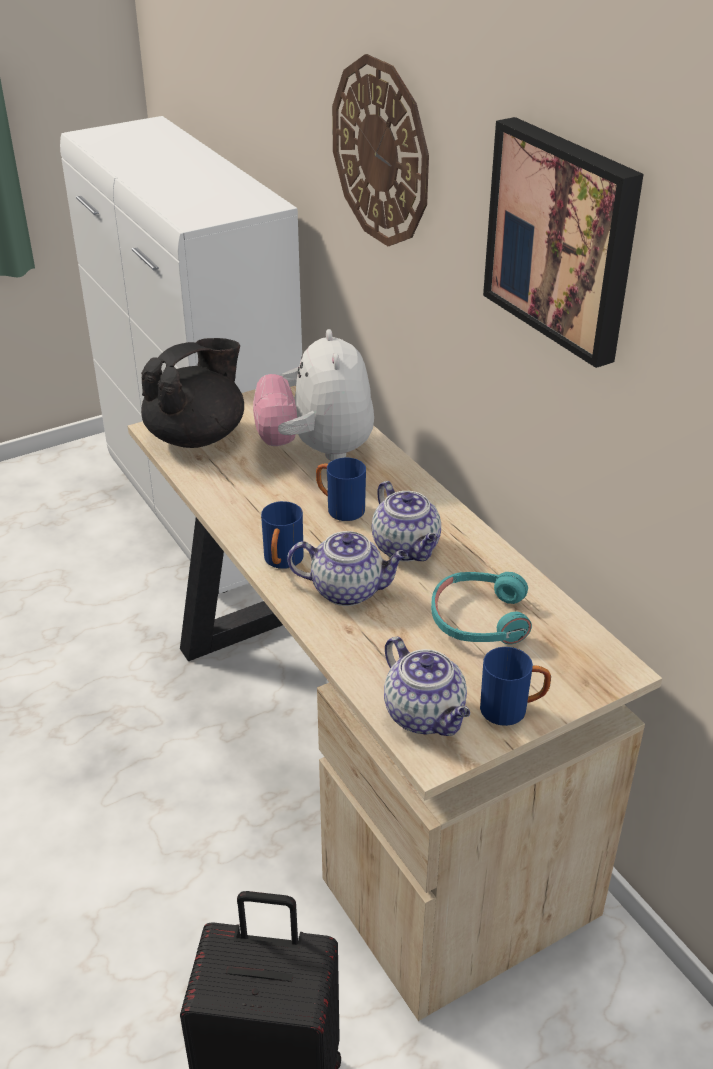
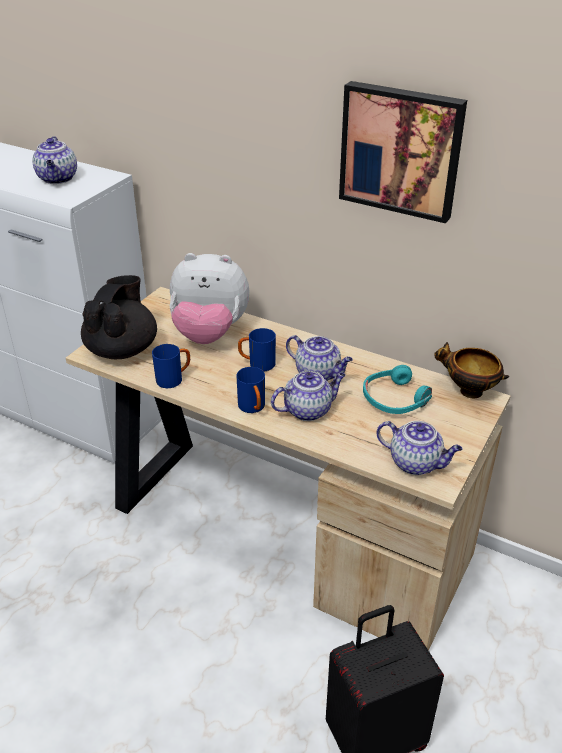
camera: 30 degrees left, 0 degrees up
(206, 194) = (58, 179): none -> teapot
(317, 450) = (209, 334): plush toy -> plush toy turned 45 degrees counterclockwise
(381, 152) = (218, 122): wall clock -> none
(512, 709) = (456, 441): blue mug -> blue mug (174, 379)
(599, 648) = (468, 391): none -> bowl

